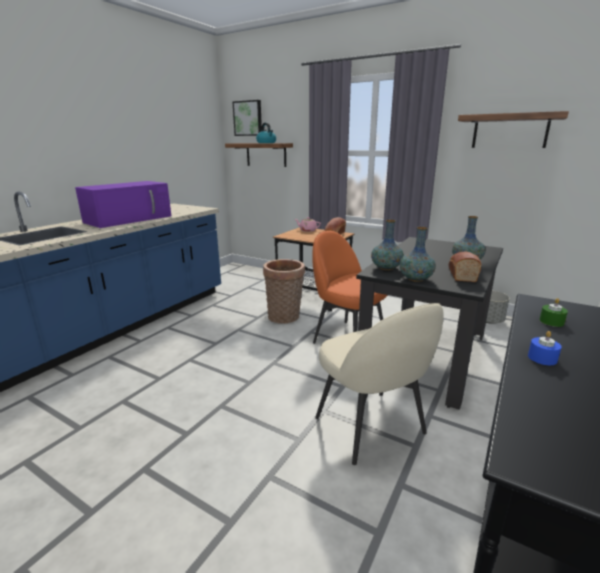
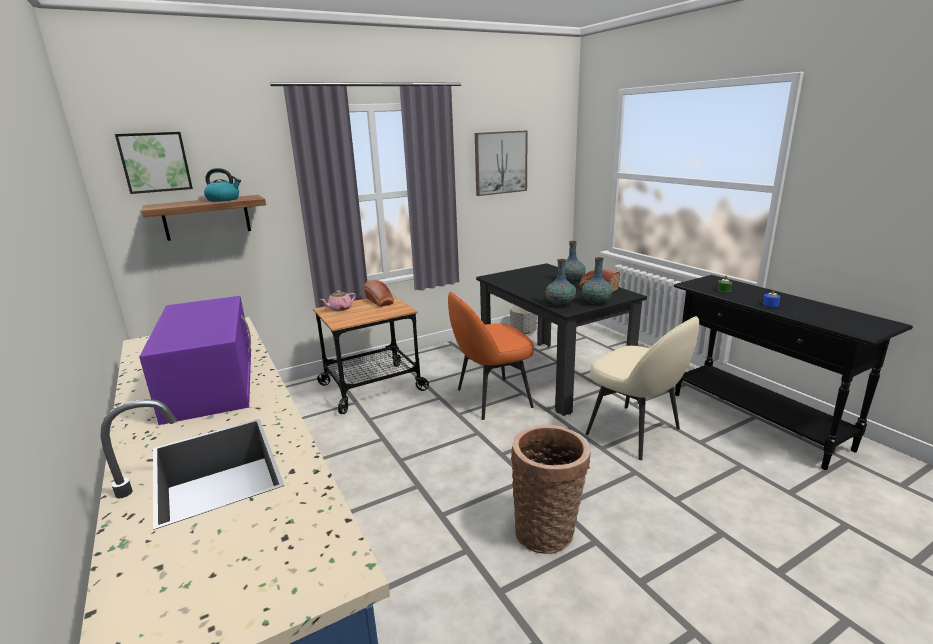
camera: 60 degrees left, 0 degrees up
(285, 318) = (407, 420): basket -> basket (548, 531)
(371, 427) = (635, 432): beige chair -> beige chair turned 45 degrees clockwise
(510, 131) = (500, 162): shelf -> picture

